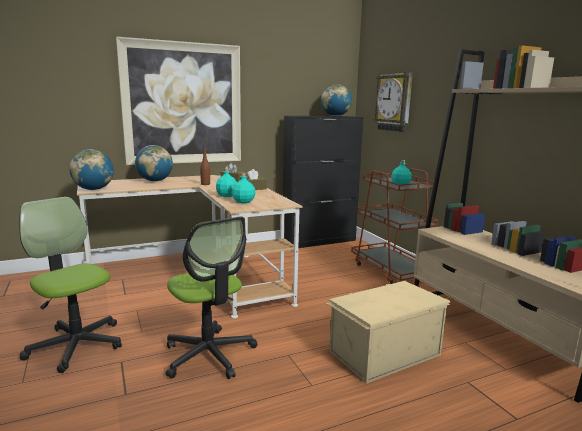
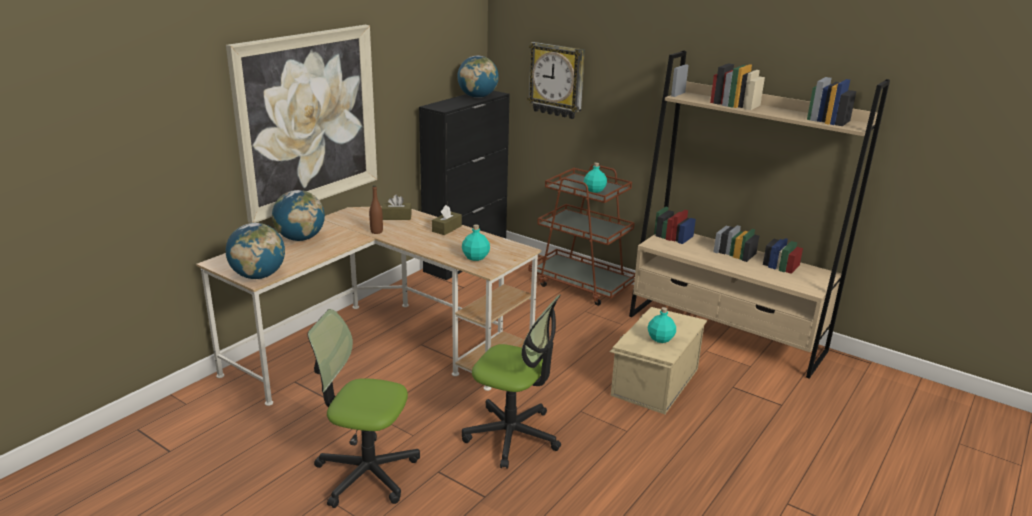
camera: 30 degrees left, 10 degrees up
(226, 195) = (439, 250): turquoise bottle -> turquoise bottle (660, 339)

